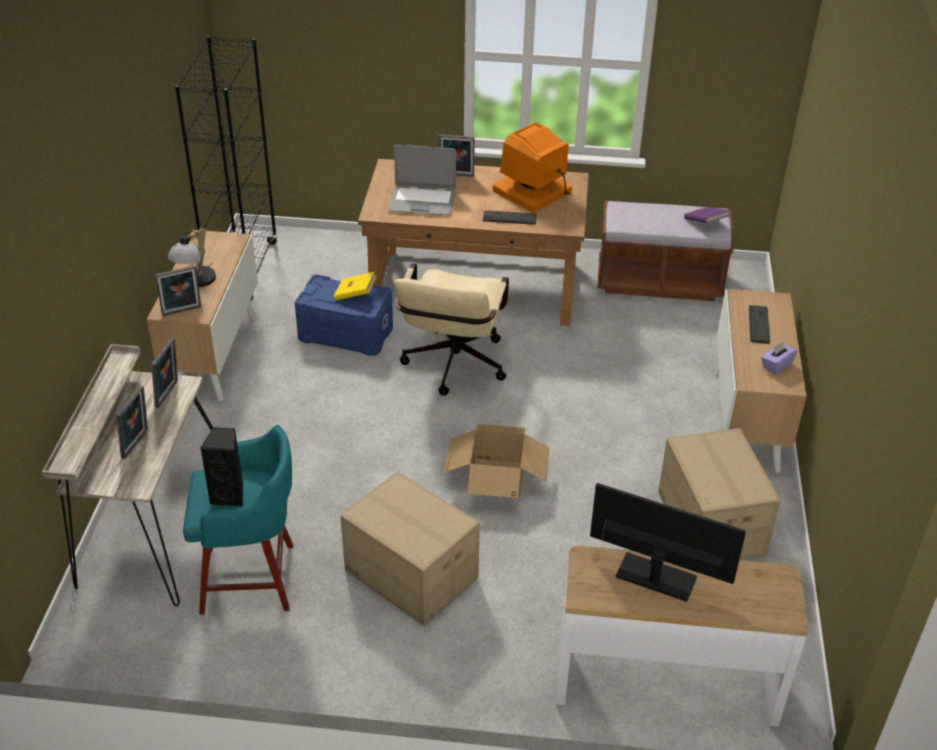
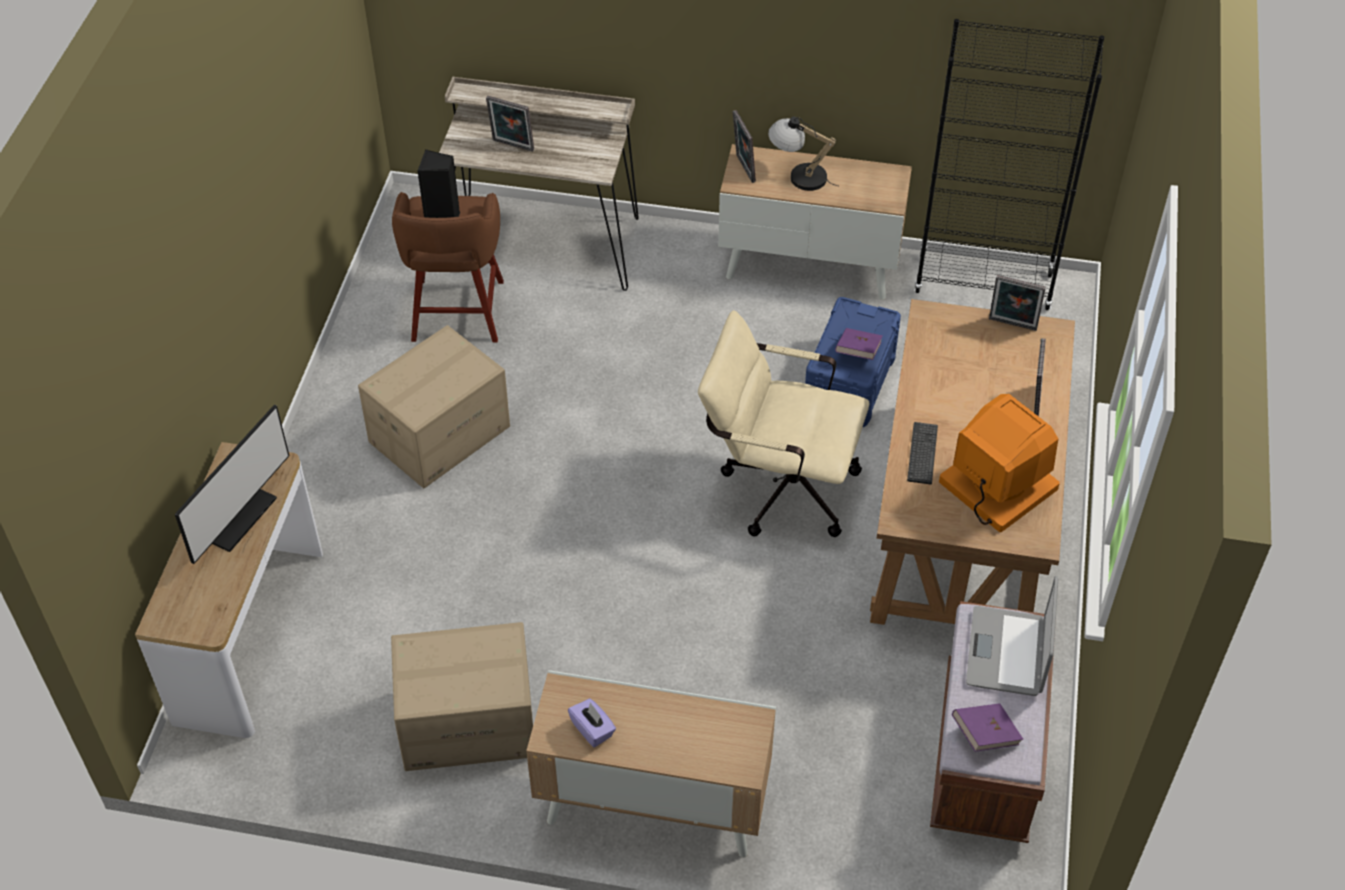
camera: 95 degrees right, 10 degrees up
(169, 394) = (584, 161): picture frame -> picture frame (1012, 325)
(252, 578) = (457, 313): turquoise stool -> brown stool
(355, 294) = (857, 352): yellow book -> purple book
(422, 201) = (961, 363): laptop -> laptop (1007, 652)
(496, 478) = (573, 516): cardboard box -> none
(758, 325) = (685, 729): keyboard -> none

